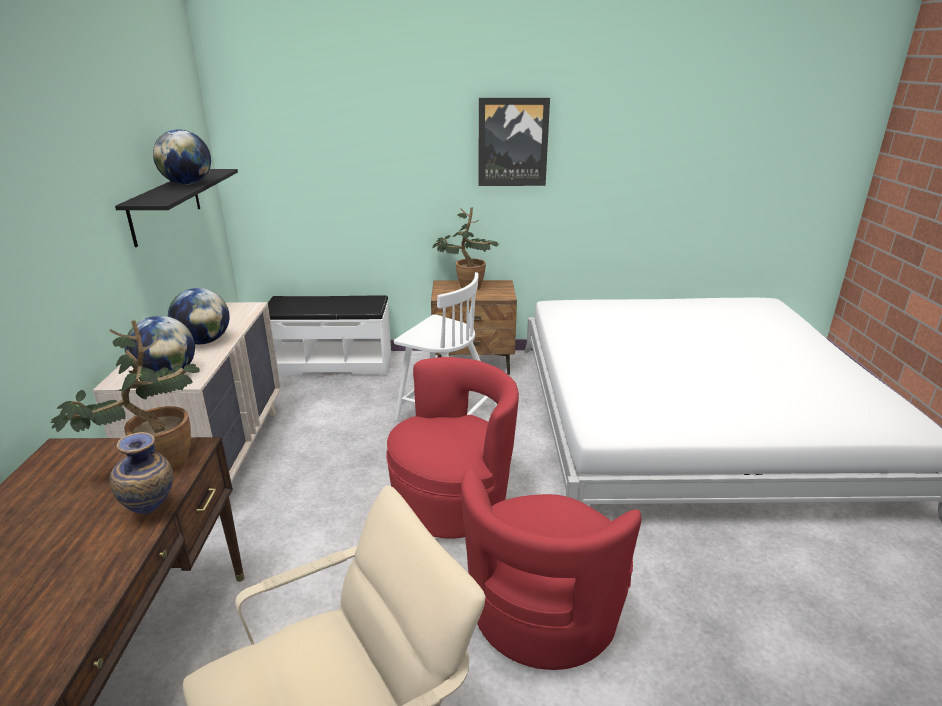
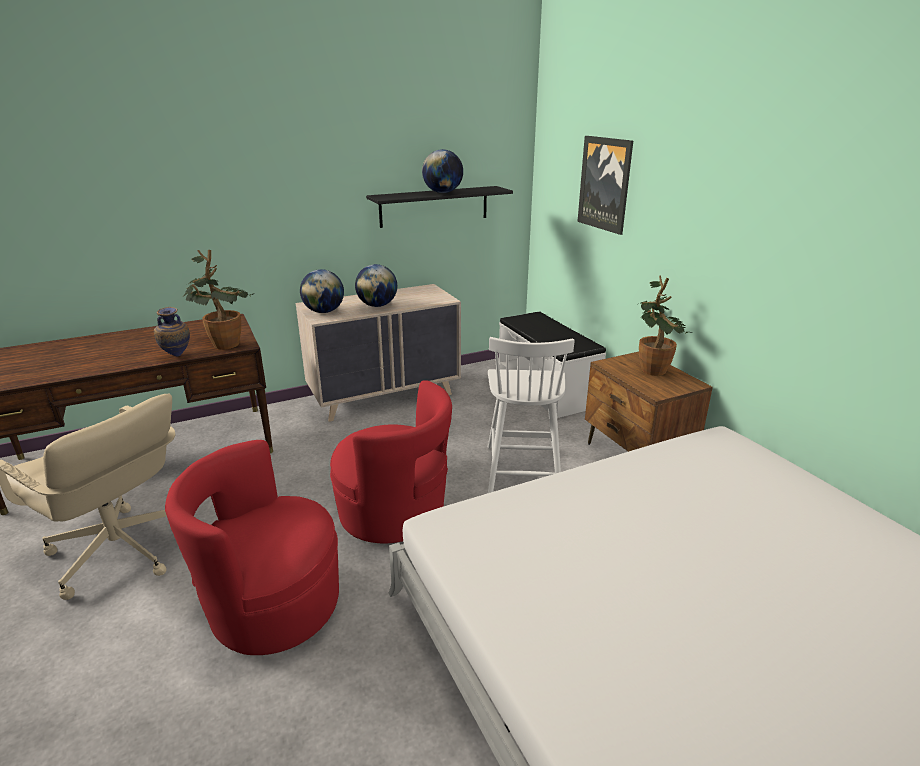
camera: 65 degrees right, 0 degrees up
(512, 142) = (746, 211): picture -> picture (605, 184)

